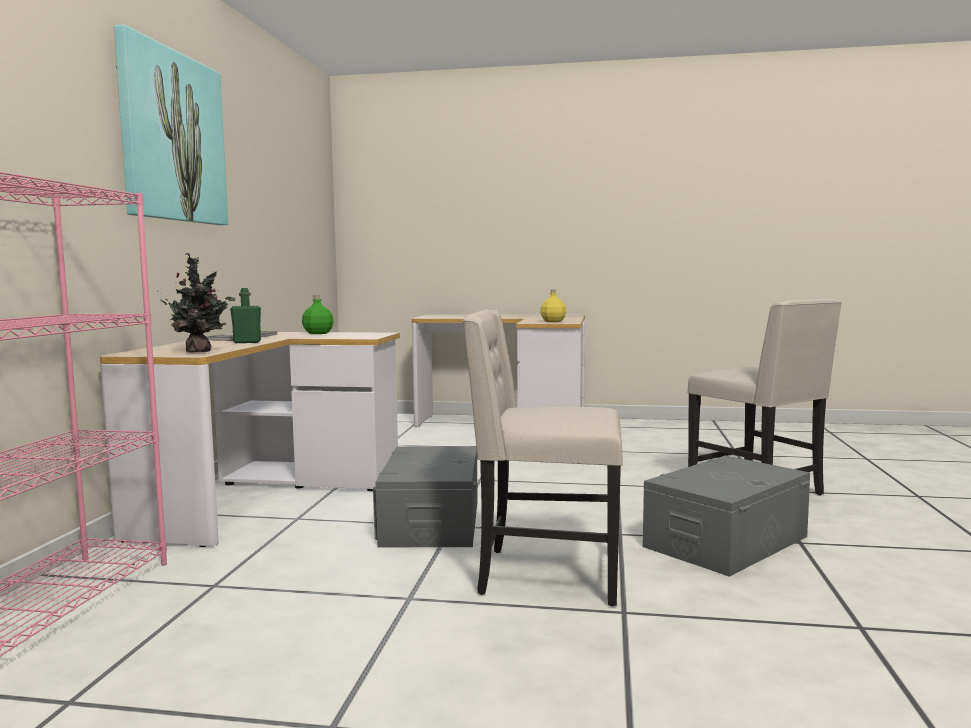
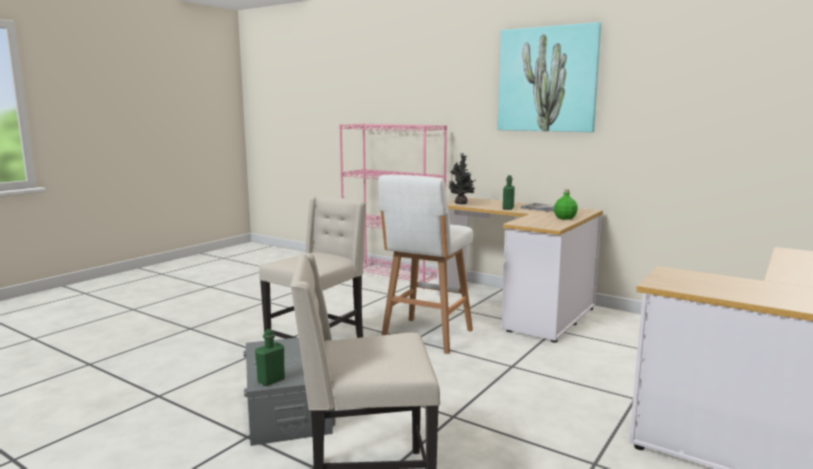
camera: 115 degrees right, 5 degrees up
(432, 522) = (426, 336): grey storage box -> white stool
(552, 321) = (679, 280): yellow bottle -> none
(774, 470) = (271, 380): none -> green bottle

